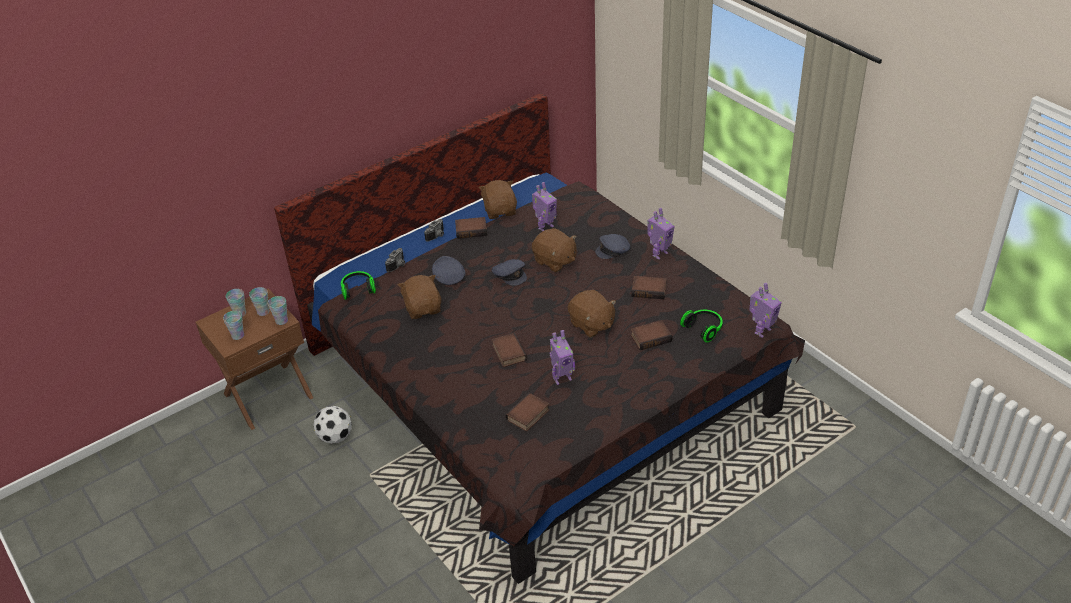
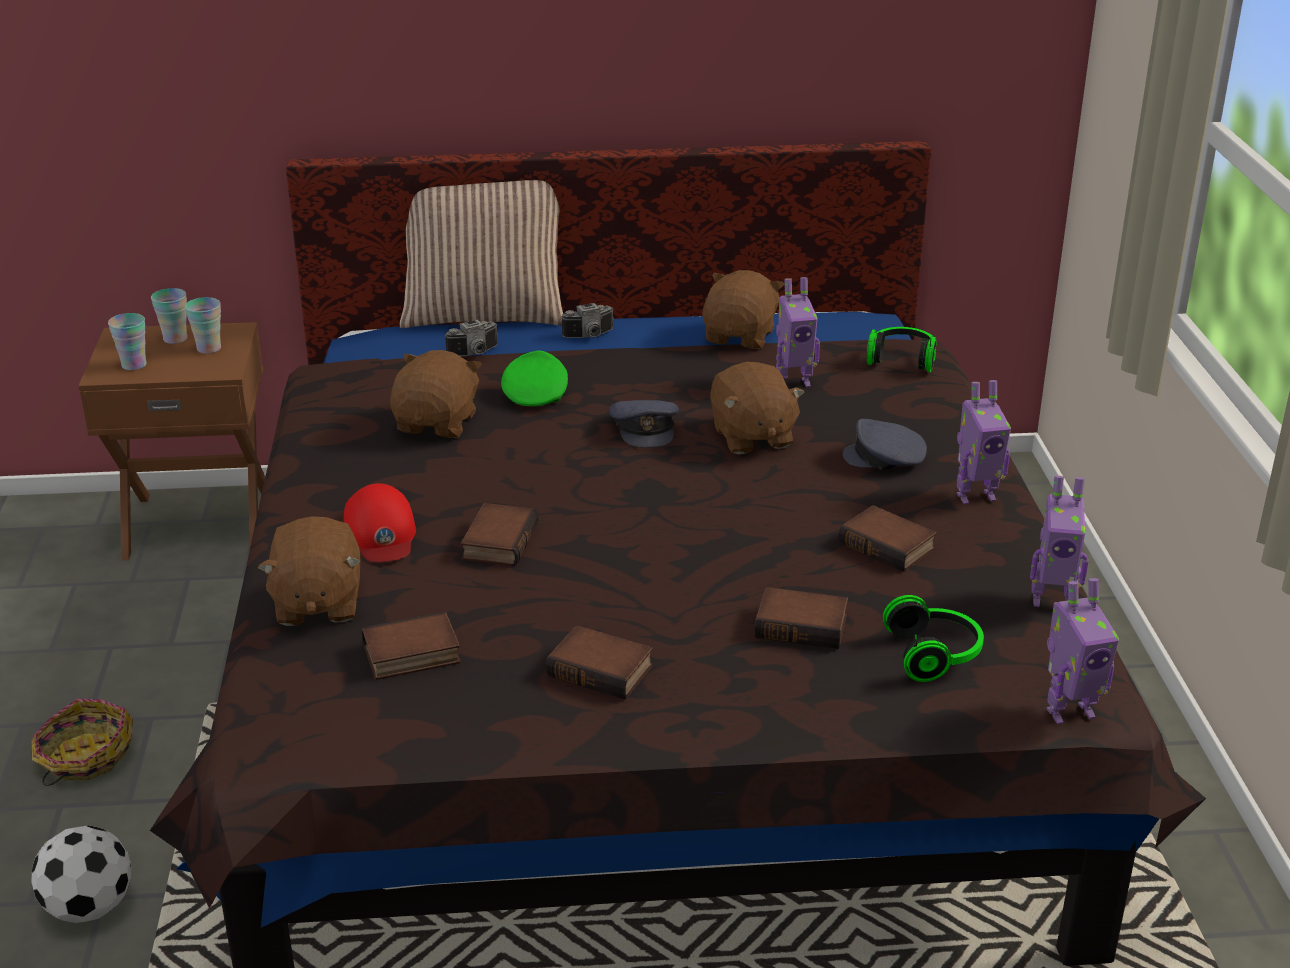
camera: 30 degrees right, 10 degrees down
(281, 321) = (218, 369): cup -> none
(335, 436) = (225, 623): football -> football (90, 907)
(341, 523) = (84, 757): none -> basket
(358, 289) = (371, 362): headphones -> headphones (902, 359)
(377, 242) = (485, 315): none -> pillow
(448, 277) = (535, 395): grey cap -> green cap
(458, 370) = (381, 533): none -> red cap
(471, 230) = (656, 345): book -> book (602, 669)
(562, 378) = (546, 621): toy robot -> toy robot (1052, 600)
(591, 325) = (706, 558): brown plush toy -> brown plush toy (316, 604)

